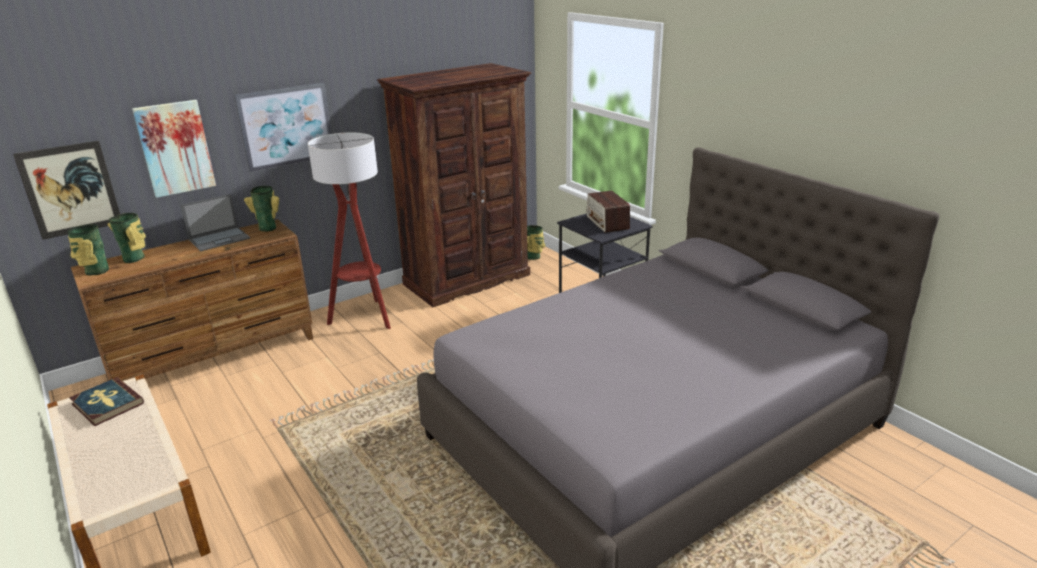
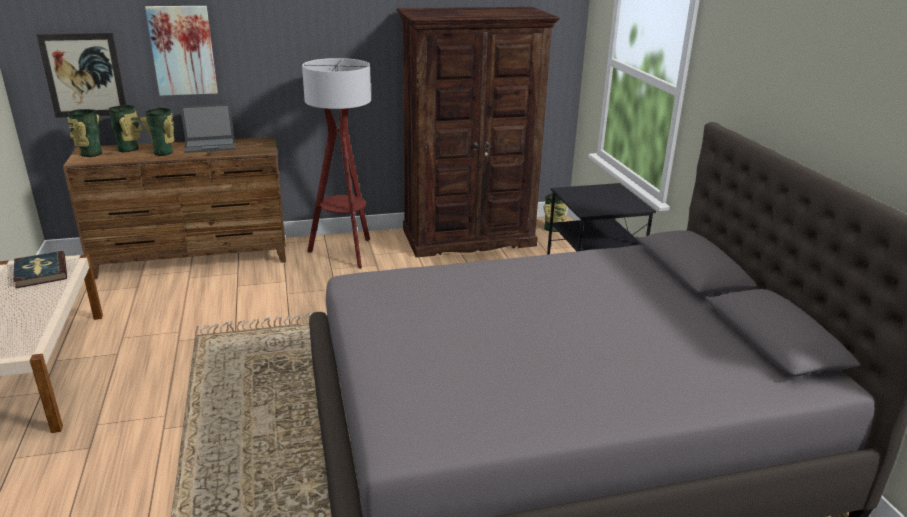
camera: 20 degrees right, 0 degrees up
(268, 227) = (260, 143): vase -> vase (165, 152)
(286, 126) = (295, 45): picture -> none
(607, 223) = (605, 198): radio -> none

